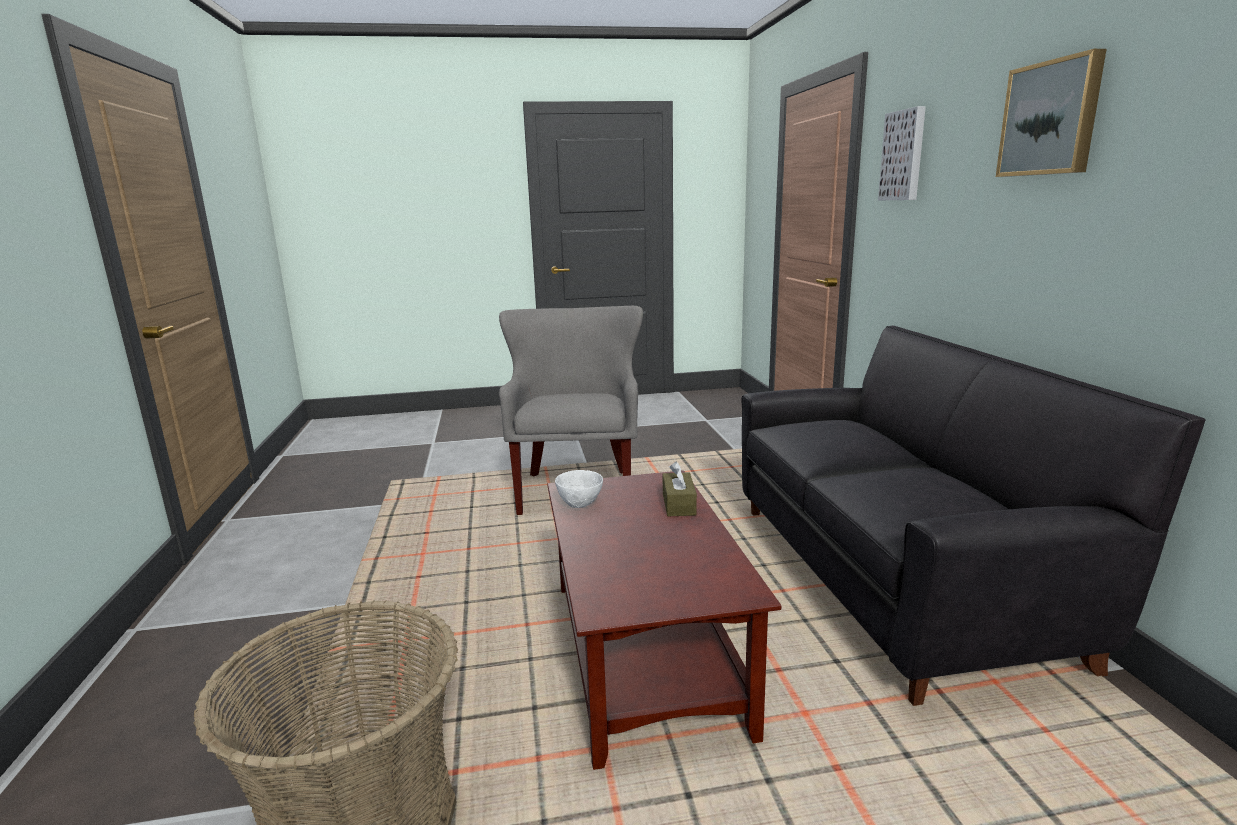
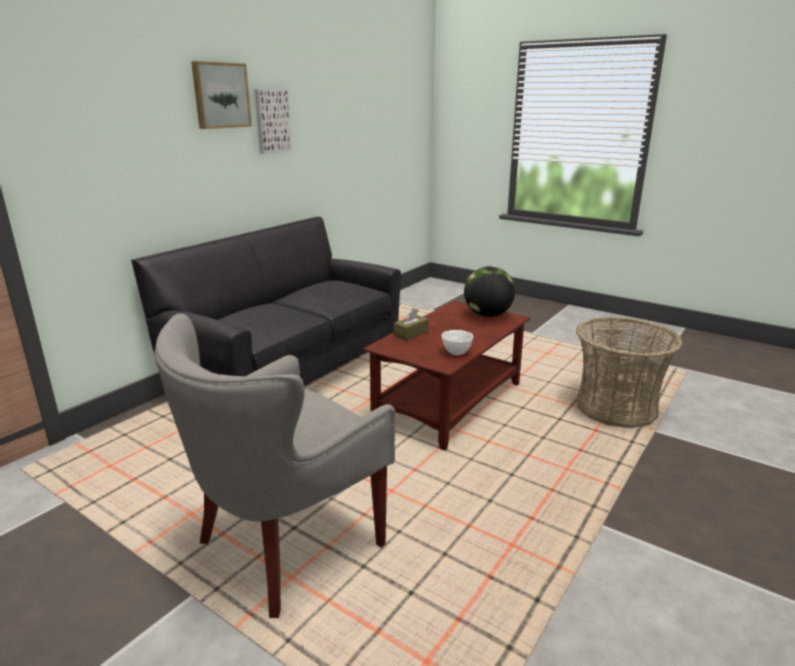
camera: 135 degrees left, 5 degrees up
(652, 592) = (487, 315): none -> globe
(904, 155) = (80, 109): picture -> picture (271, 121)

